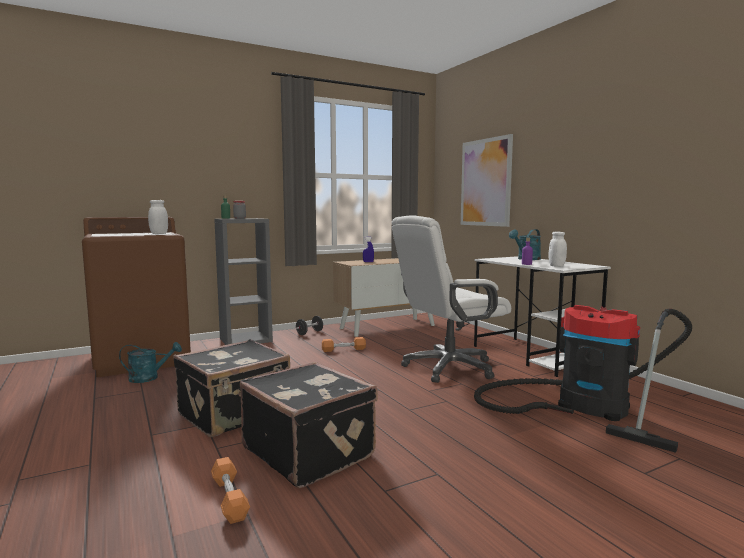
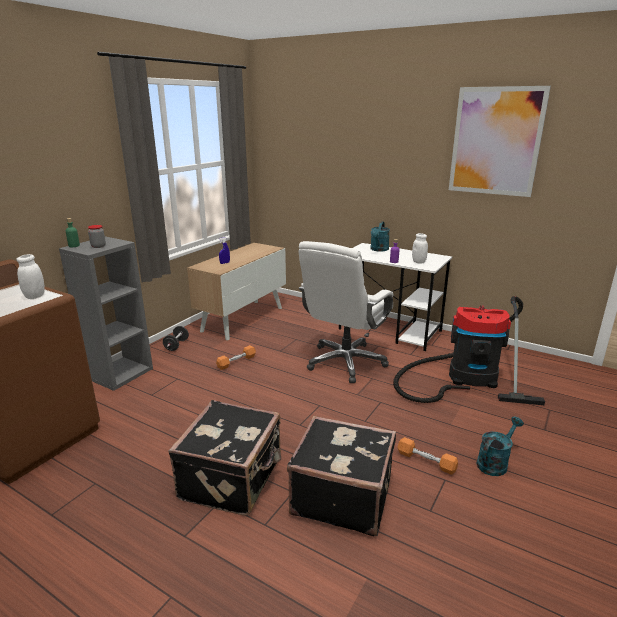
camera: 30 degrees left, 15 degrees up
(149, 378) = (79, 463): turquoise watering can -> turquoise watering can (495, 462)
(229, 498) = (338, 570): orange dumbbell -> orange dumbbell (426, 461)
(485, 182) = (322, 170): picture -> picture (495, 141)

